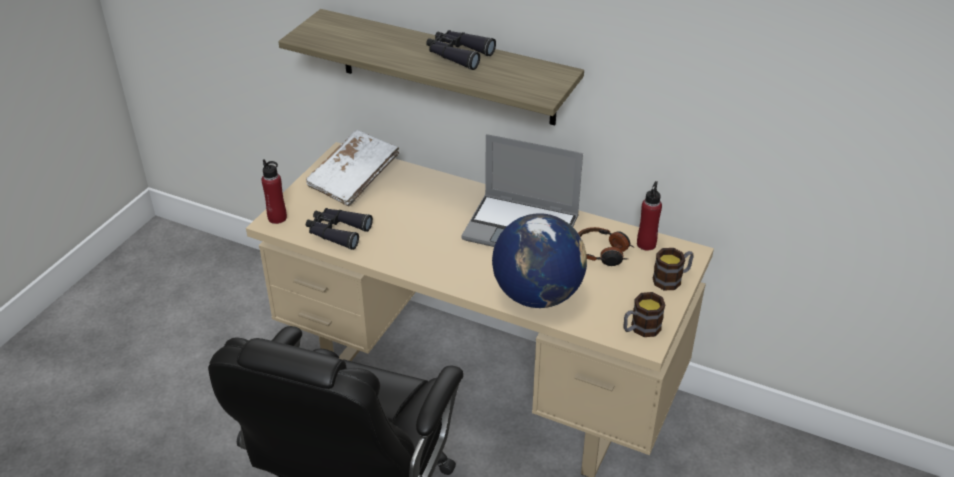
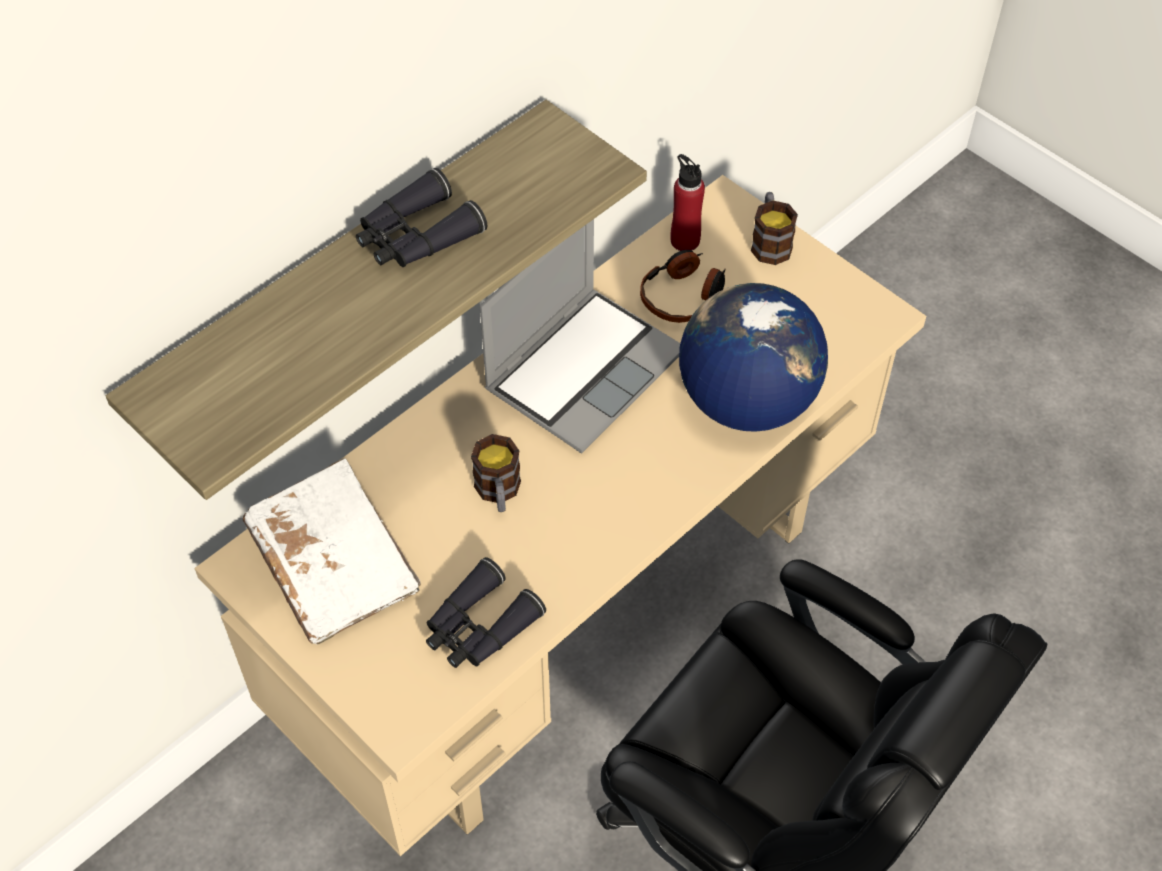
camera: 70 degrees left, 15 degrees up
(277, 218) = (392, 714): red bottle -> none
(640, 329) = (856, 312): mug -> mug (498, 492)

